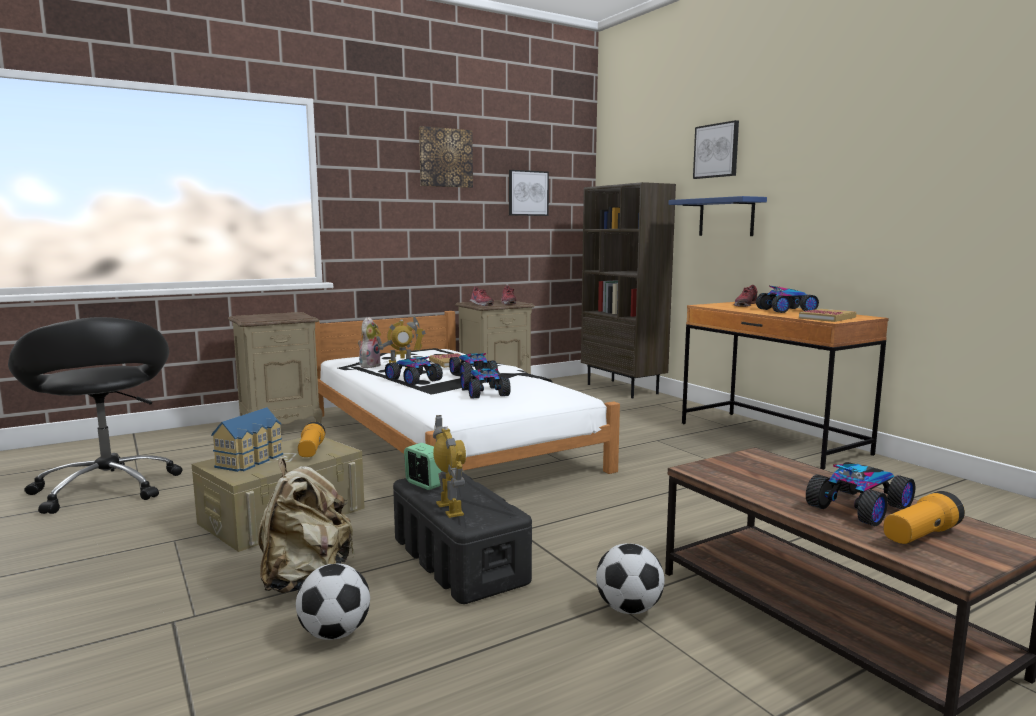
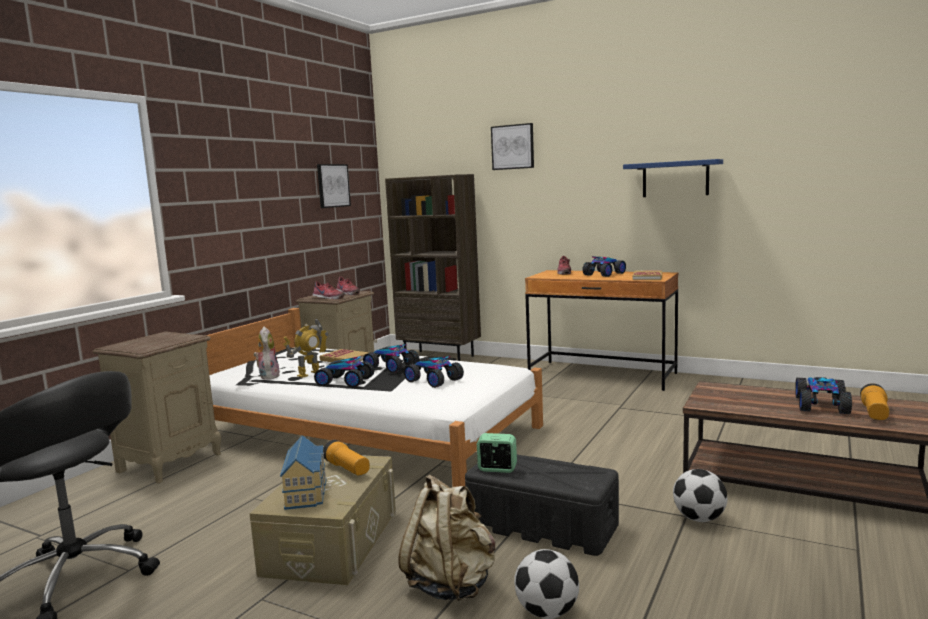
camera: 30 degrees left, 0 degrees up
(445, 158) = (266, 155): picture -> none
(450, 508) = (554, 481): toy robot -> none
(726, 217) = (527, 202): blue shelf -> blue shelf (675, 179)

